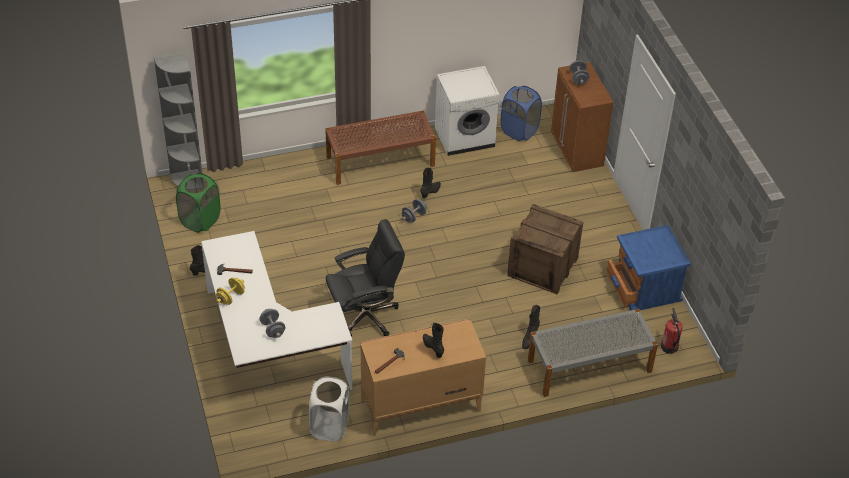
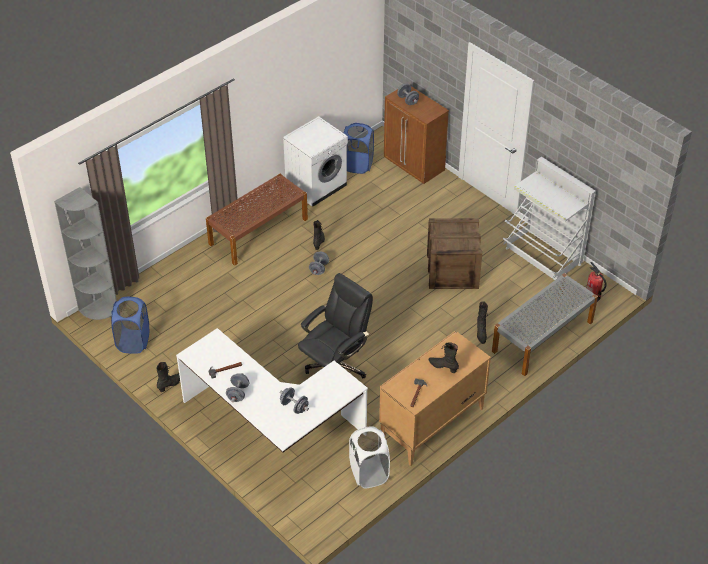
camera: 25 degrees left, 0 degrees up
(200, 220) = (133, 341): green laundry basket -> blue laundry basket
(231, 297) = (238, 393): yellow dumbbell -> grey dumbbell
(643, 288) = (541, 257): blue nightstand -> white shoe rack

